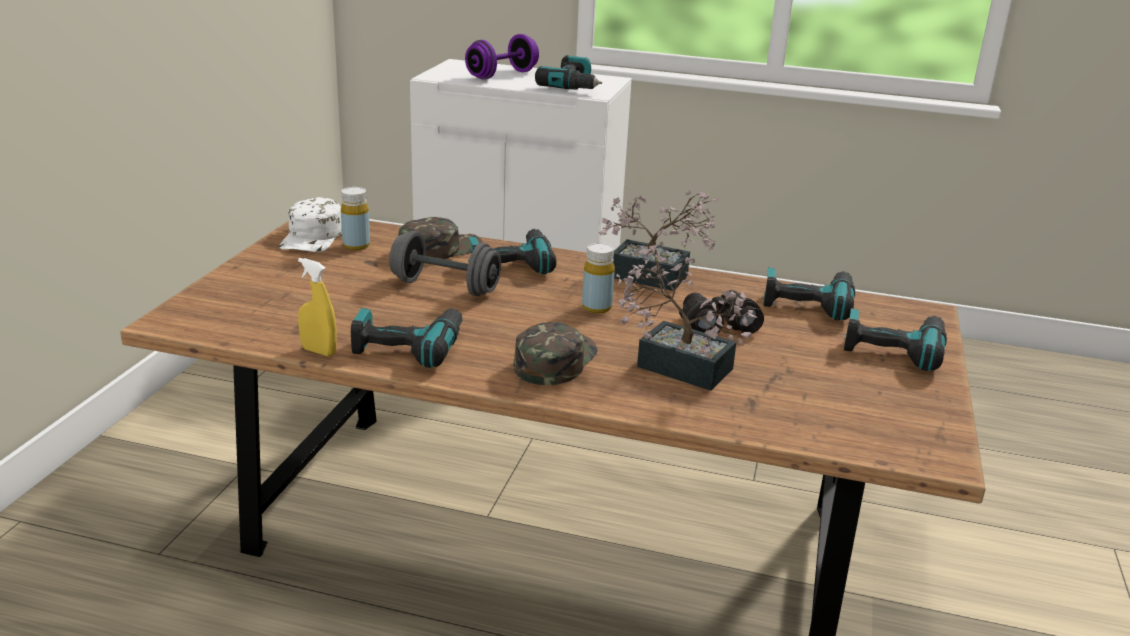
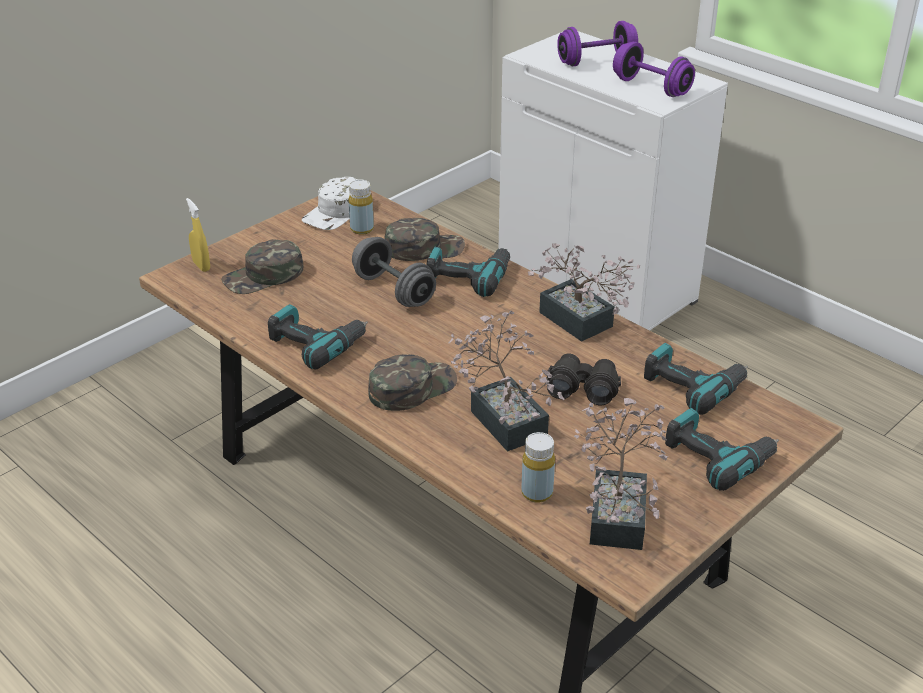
camera: 30 degrees right, 10 degrees up
(284, 301) = (263, 276): none -> green cap
(318, 351) = (251, 331): yellow spray bottle -> yellow spray bottle (201, 266)
(573, 85) = (651, 87): power drill -> purple dumbbell
(596, 307) = (496, 342): yellow bottle -> yellow bottle (537, 493)
(869, 411) = (619, 511): none -> potted plant

